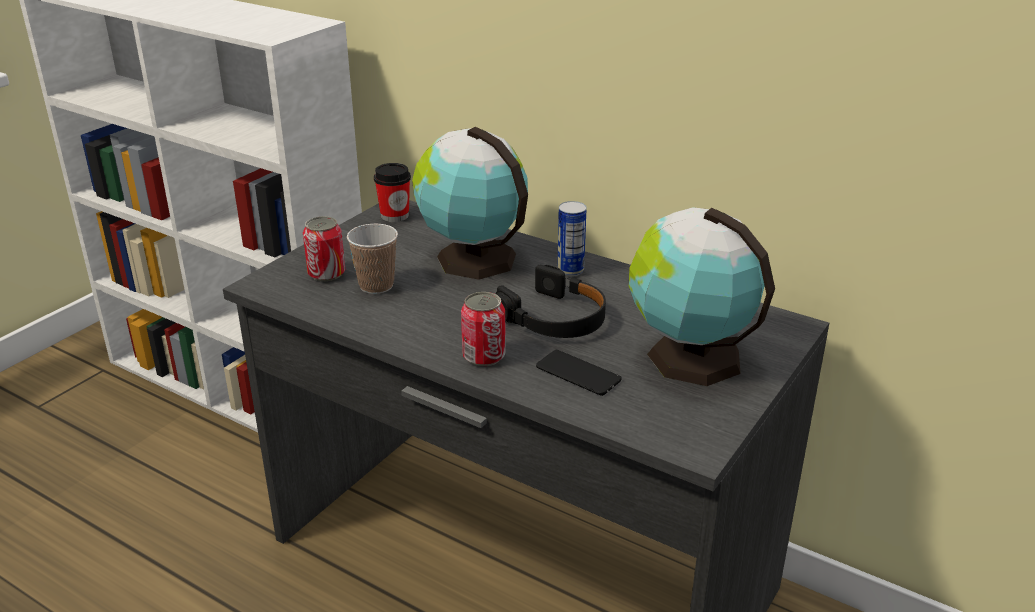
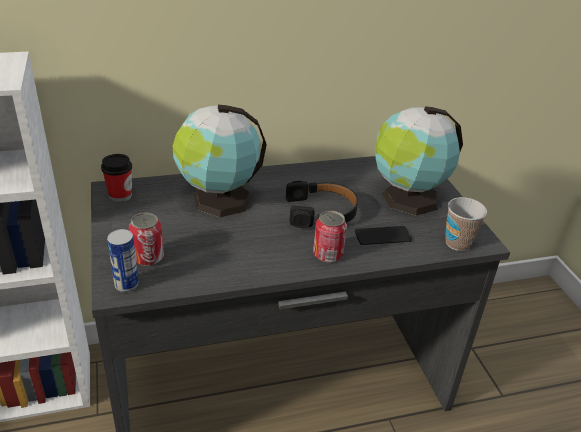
camera: 50 degrees left, 5 degrees up
(376, 286) = (195, 247): cup -> cup (457, 243)
(570, 270) = (281, 180): can -> can (126, 285)

